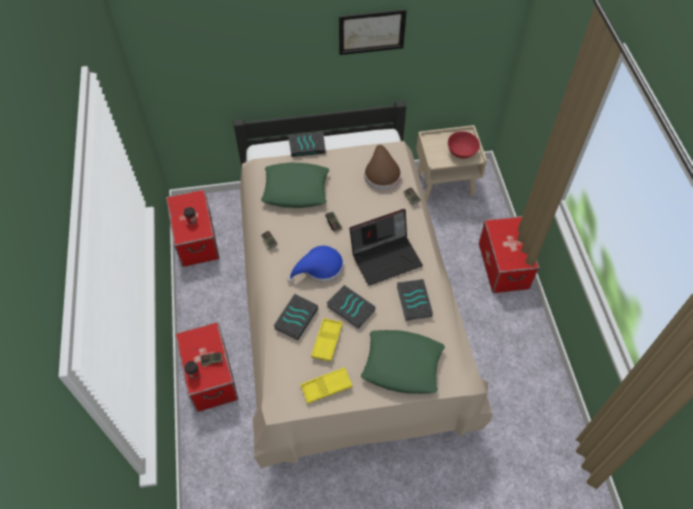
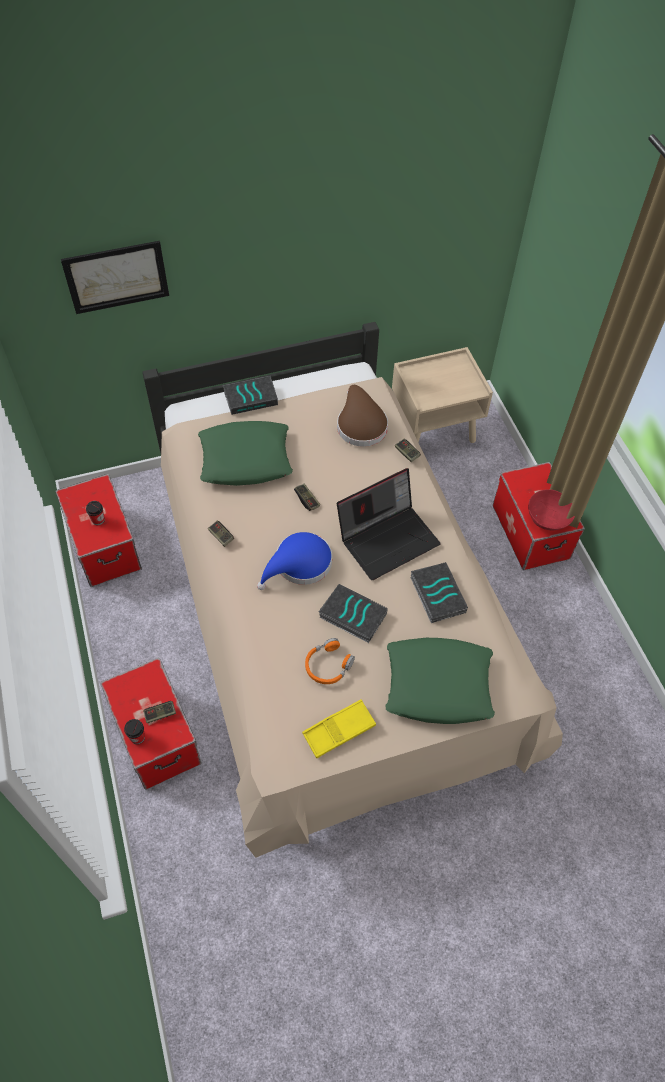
camera: 10 degrees left, 0 degrees up
(295, 318) = (278, 639): book -> none
(327, 341) = (328, 665): yellow tray -> orange headphones
(371, 32) = (329, 228): picture -> picture (116, 277)
(462, 151) = (457, 384): red bowl -> red bowl (548, 518)

